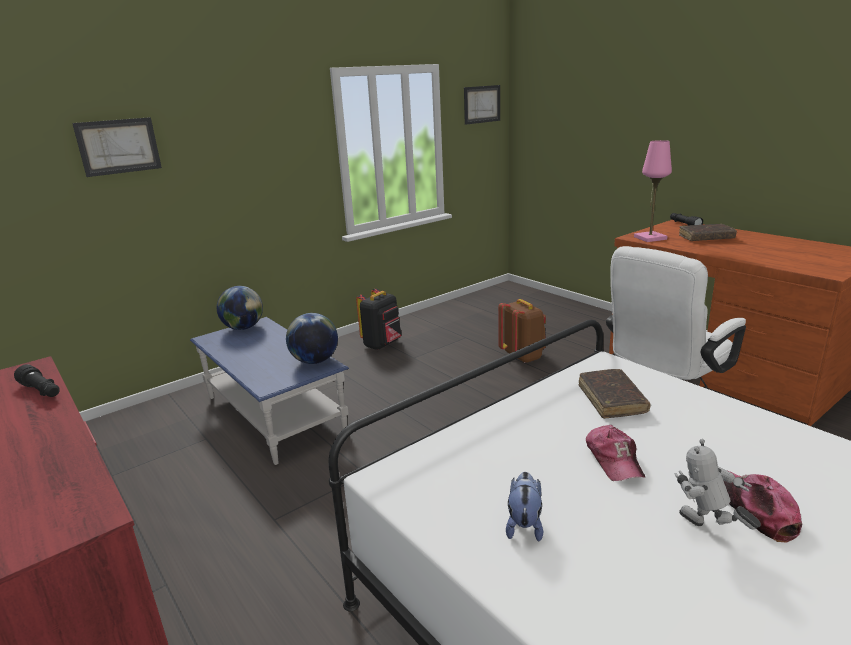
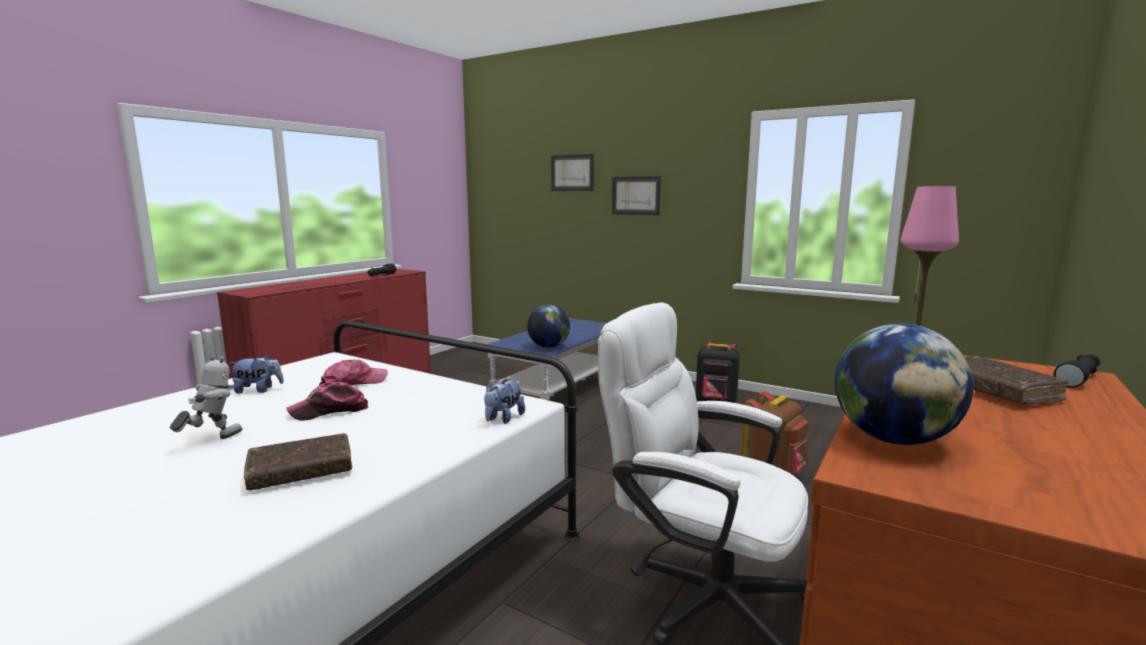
camera: 70 degrees right, 10 degrees down
(243, 328) = (594, 323): globe -> globe (893, 439)
(482, 104) = (1003, 153): picture -> picture (636, 195)
(611, 400) = (439, 408): brown book -> brown book (301, 471)
(639, 374) = (503, 419): none -> plush toy
(754, 509) = (229, 458): cap -> cap (353, 383)

